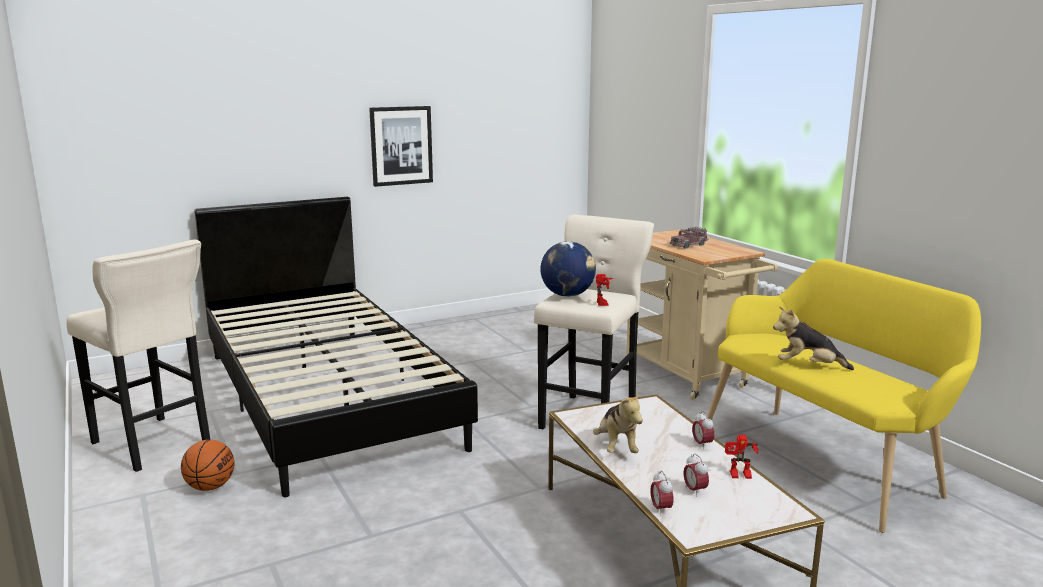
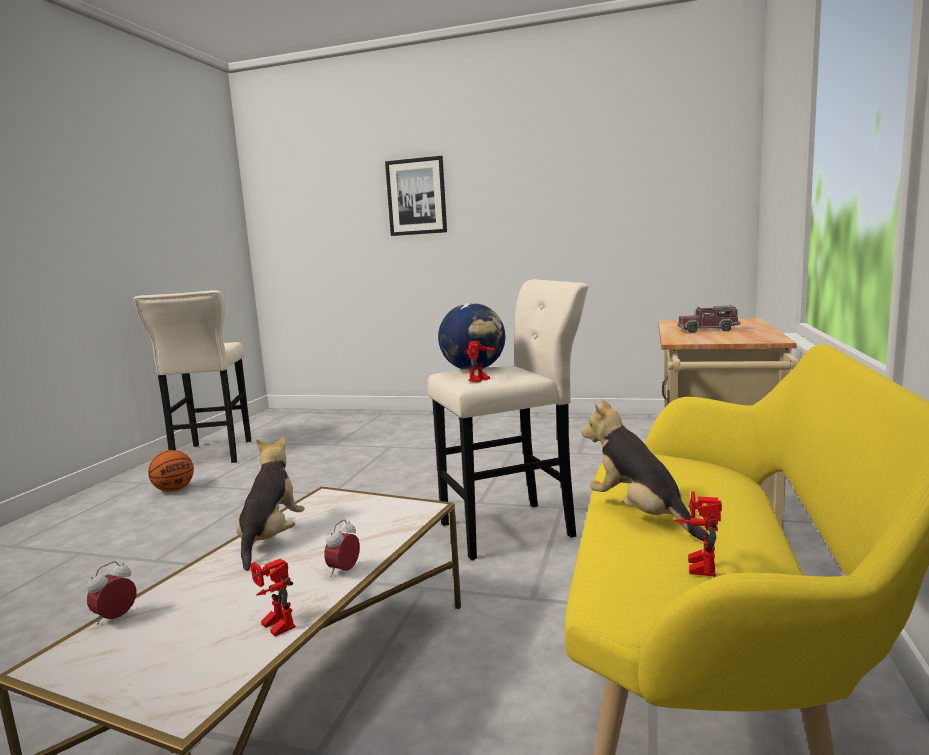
camera: 45 degrees right, 5 degrees down
(326, 397) = (356, 451): black bed -> none
(401, 145) = (518, 233): picture -> picture (416, 196)
(616, 447) = (271, 538): plush toy -> plush toy turned 150 degrees clockwise
(694, 491) = (193, 617): alarm clock -> none
(870, 379) = (695, 565): none -> toy robot

